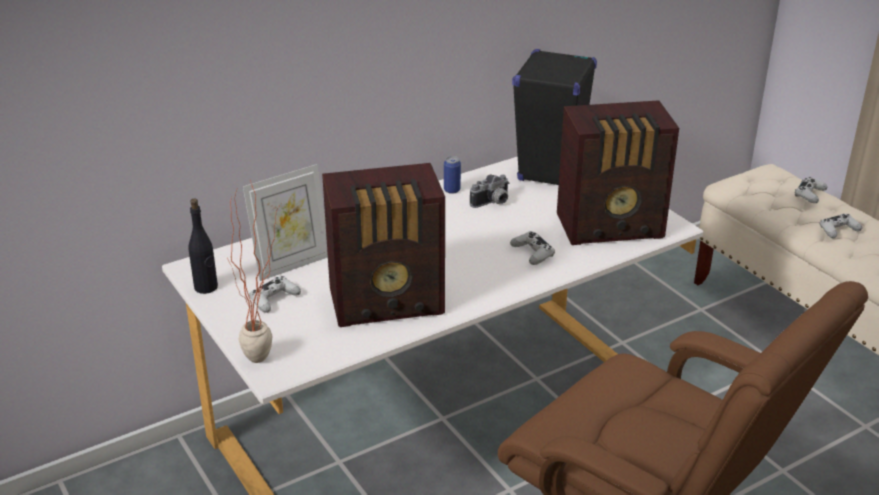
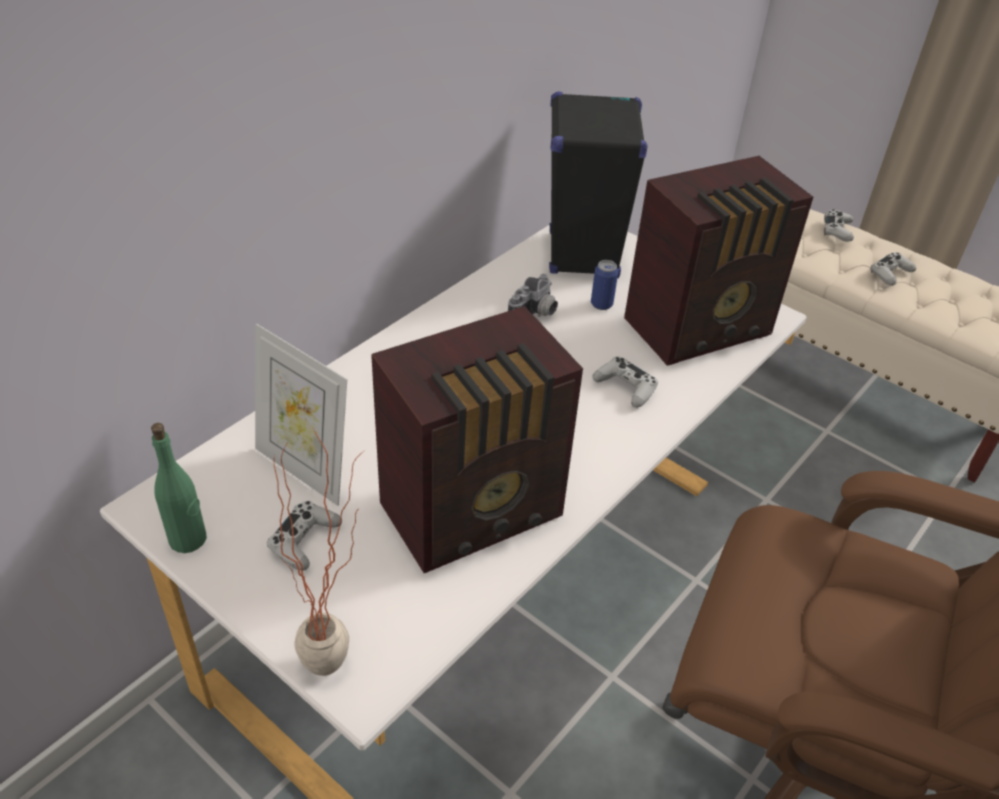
camera: 20 degrees left, 10 degrees up
(206, 287) = (188, 539): black bottle -> green bottle
(292, 264) = (305, 469): picture frame -> picture frame turned 90 degrees clockwise
(452, 190) = (473, 302): can -> can (601, 304)

